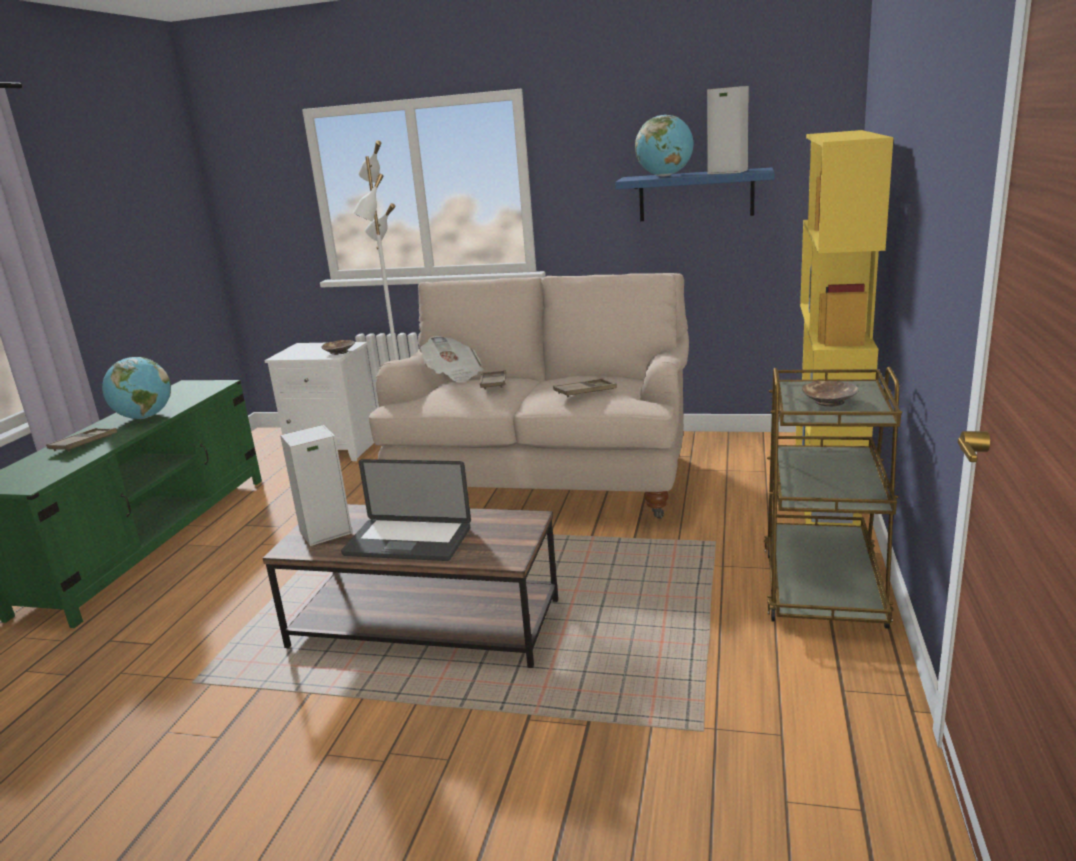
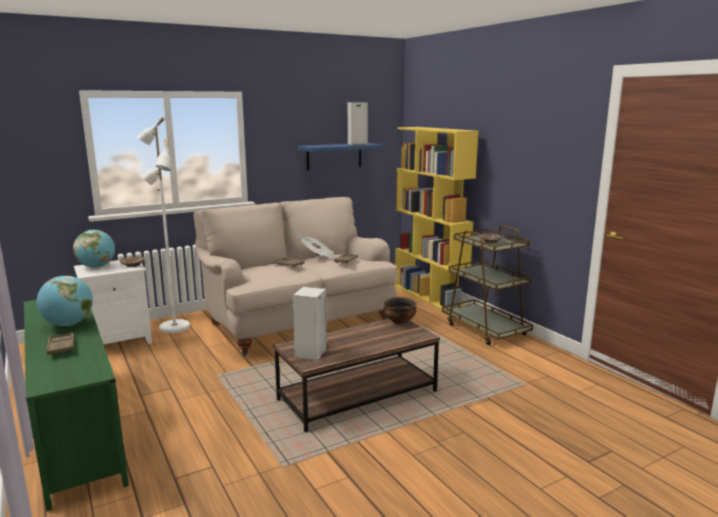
camera: 45 degrees left, 5 degrees down
(408, 542) = (364, 343): laptop -> none
(453, 375) = (250, 265): newspaper -> newspaper (318, 257)
(526, 521) = (399, 322): none -> bowl
(665, 176) = (328, 145): globe -> globe (97, 267)

